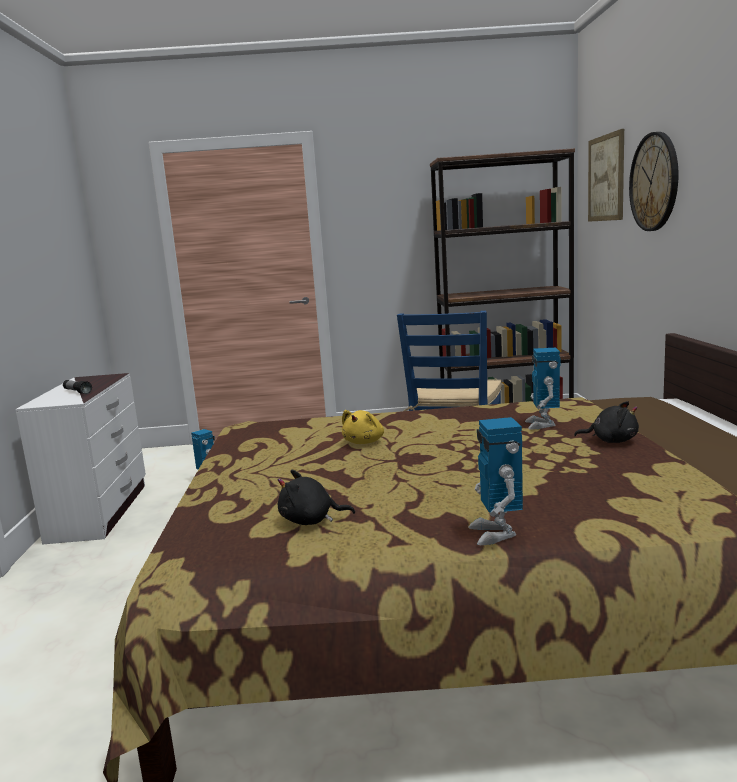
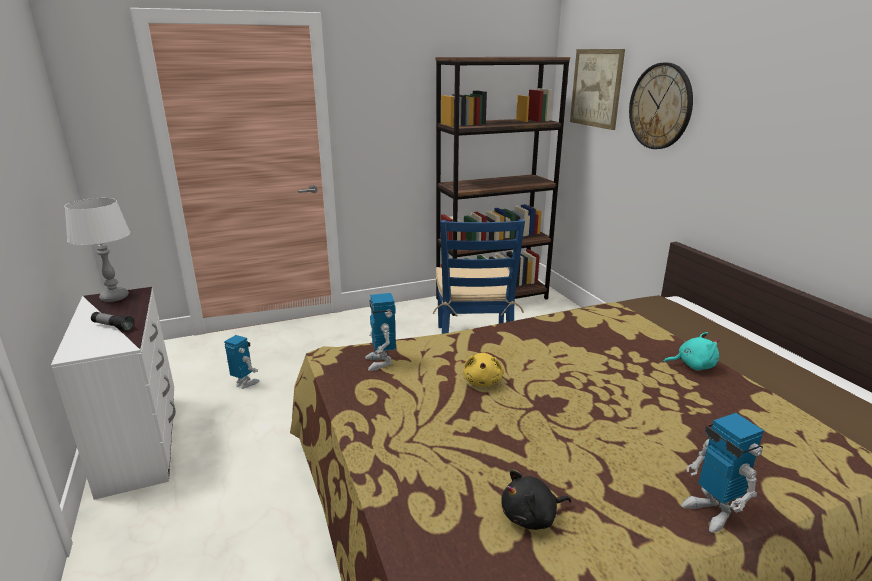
camera: 20 degrees left, 10 degrees up
(95, 378) = (115, 297): none -> white table lamp
(542, 424) = (619, 344): toy robot -> toy robot (381, 362)
(611, 441) = (692, 365): black plush toy -> turquoise plush toy

